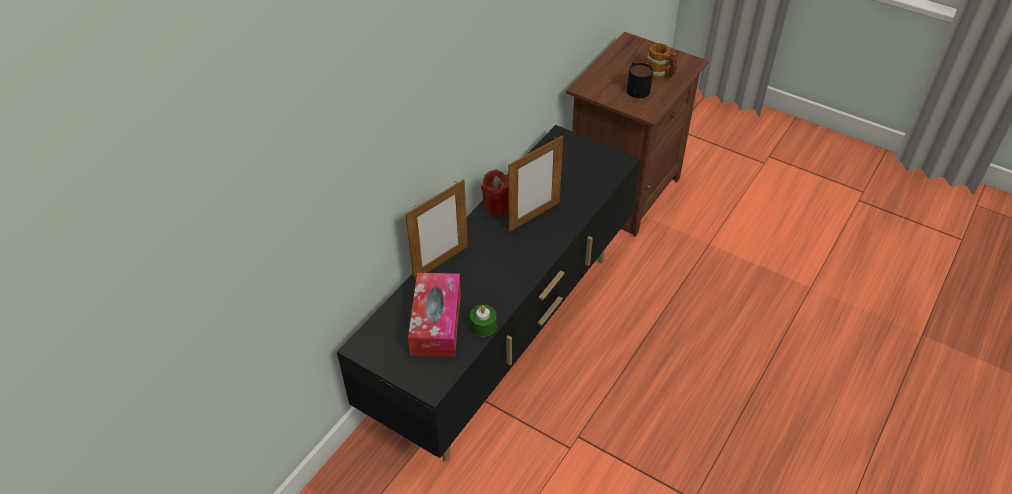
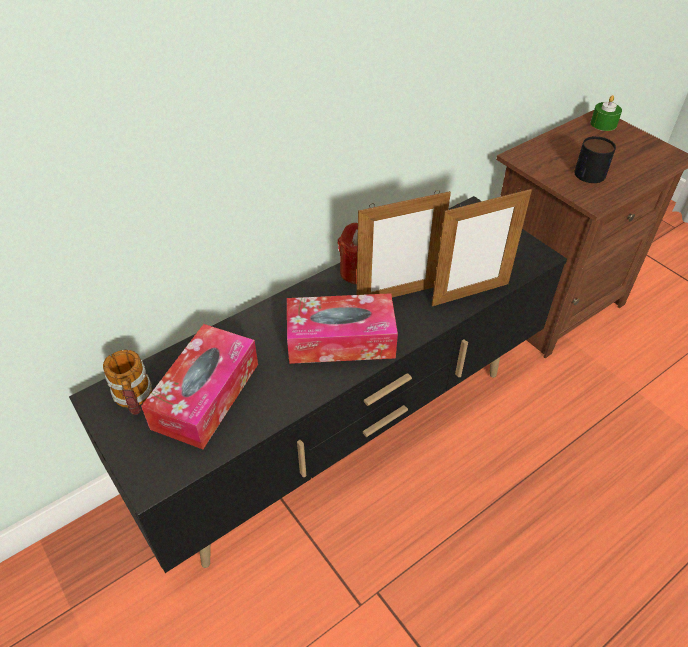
camera: 20 degrees right, 0 degrees up
(441, 263) = (254, 321): picture frame -> picture frame (470, 294)
(483, 325) = (262, 418): green candle -> green candle (603, 124)
(510, 259) = (340, 340): none -> tissue box
(660, 74) = (627, 161): mug -> mug (134, 399)

